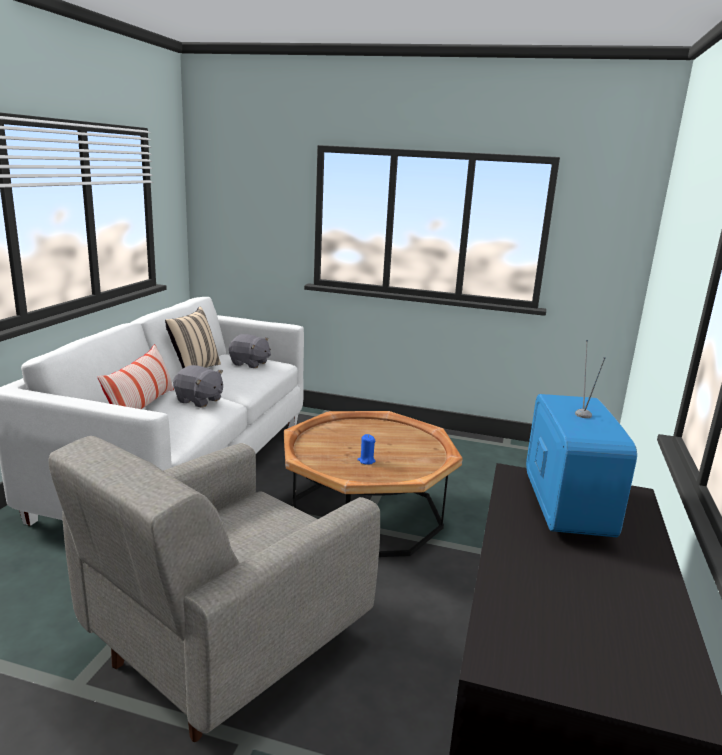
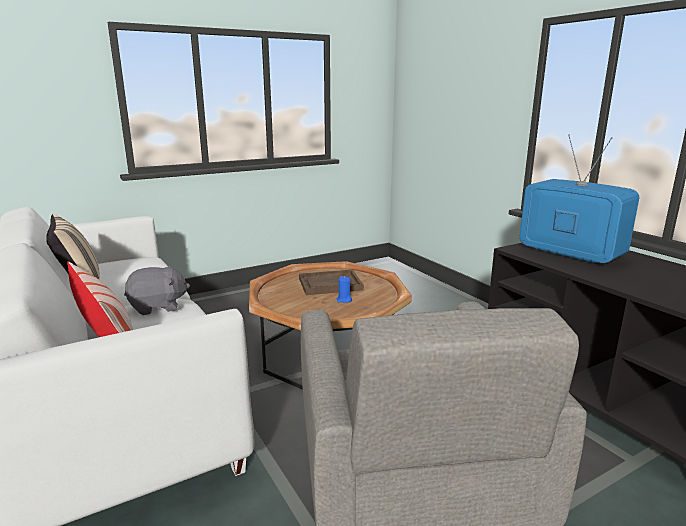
camera: 45 degrees left, 0 degrees up
(250, 363) = (125, 265): grey plush toy -> none
(387, 443) = (330, 284): none -> brown tray

